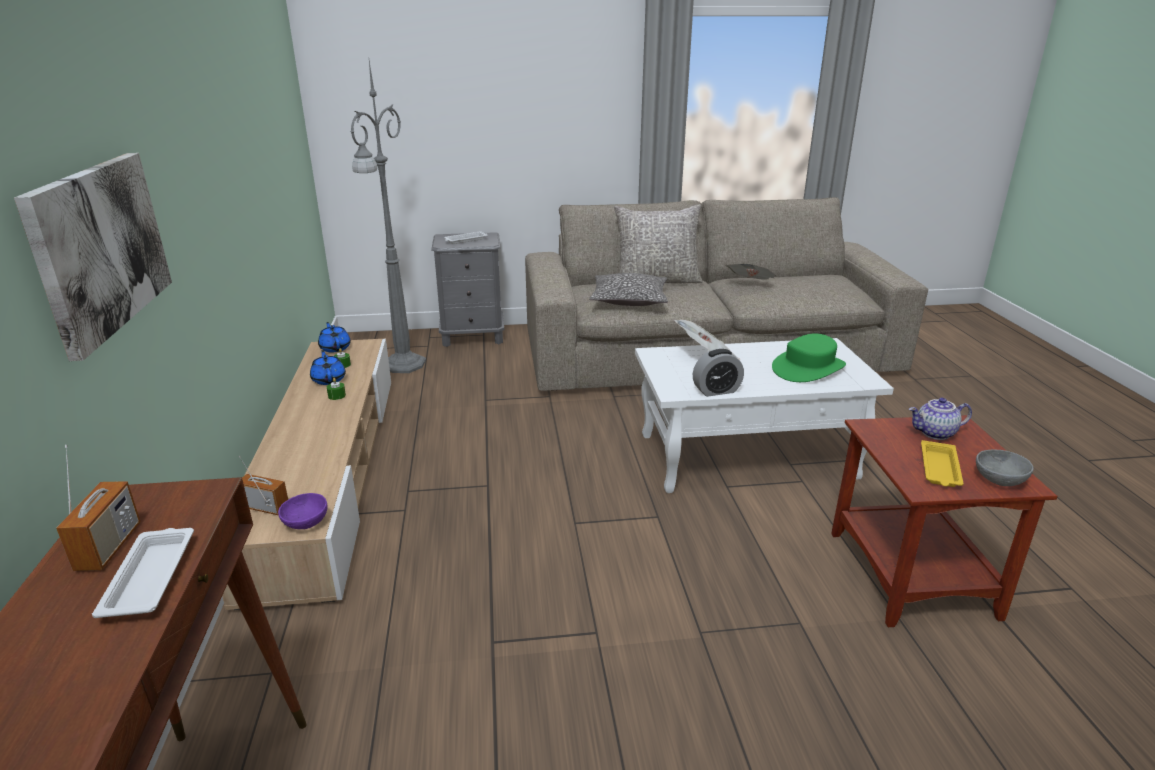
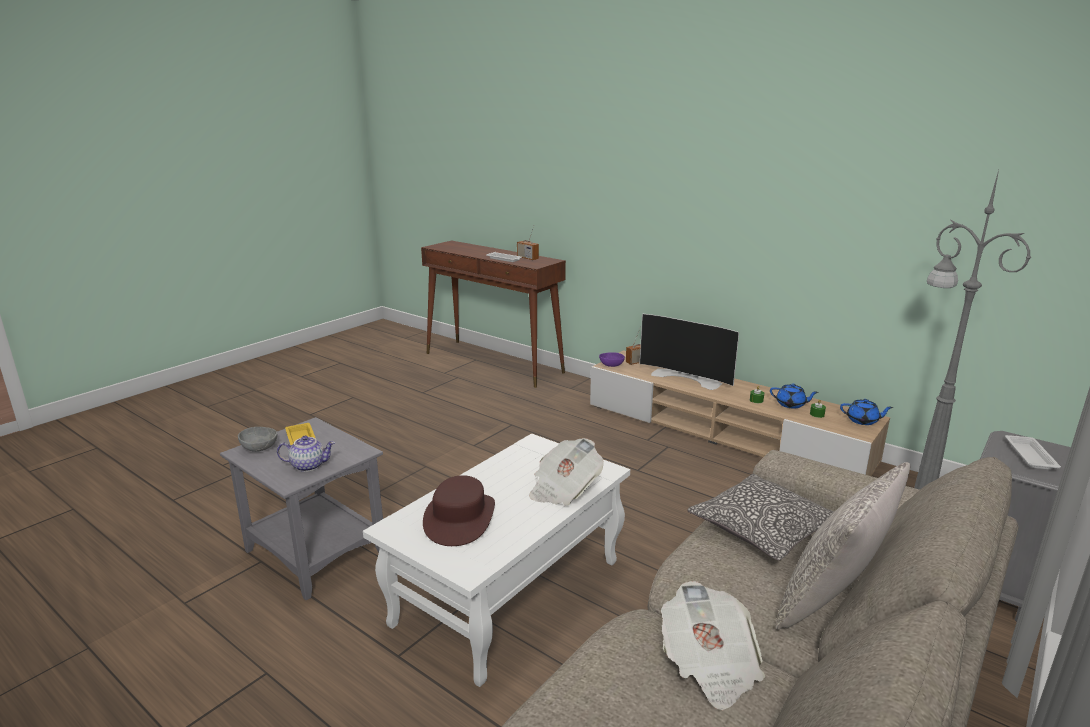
camera: 135 degrees right, 5 degrees down
(100, 247) = (621, 197): picture -> none
(300, 450) = (687, 377): none -> television
(716, 391) = (507, 458): alarm clock -> none
(808, 368) = (459, 518): green hat -> brown hat
(913, 574) = (314, 553): brown side table -> grey side table
(935, 433) = (309, 465): teapot -> teapot turned 45 degrees clockwise

